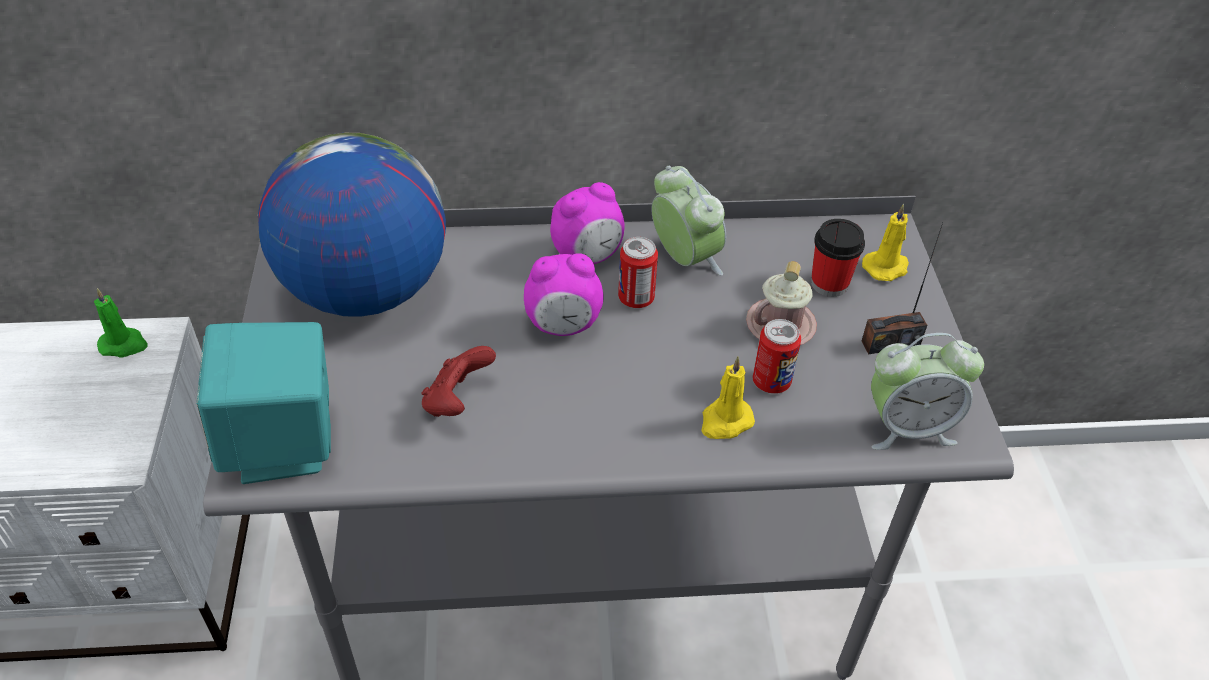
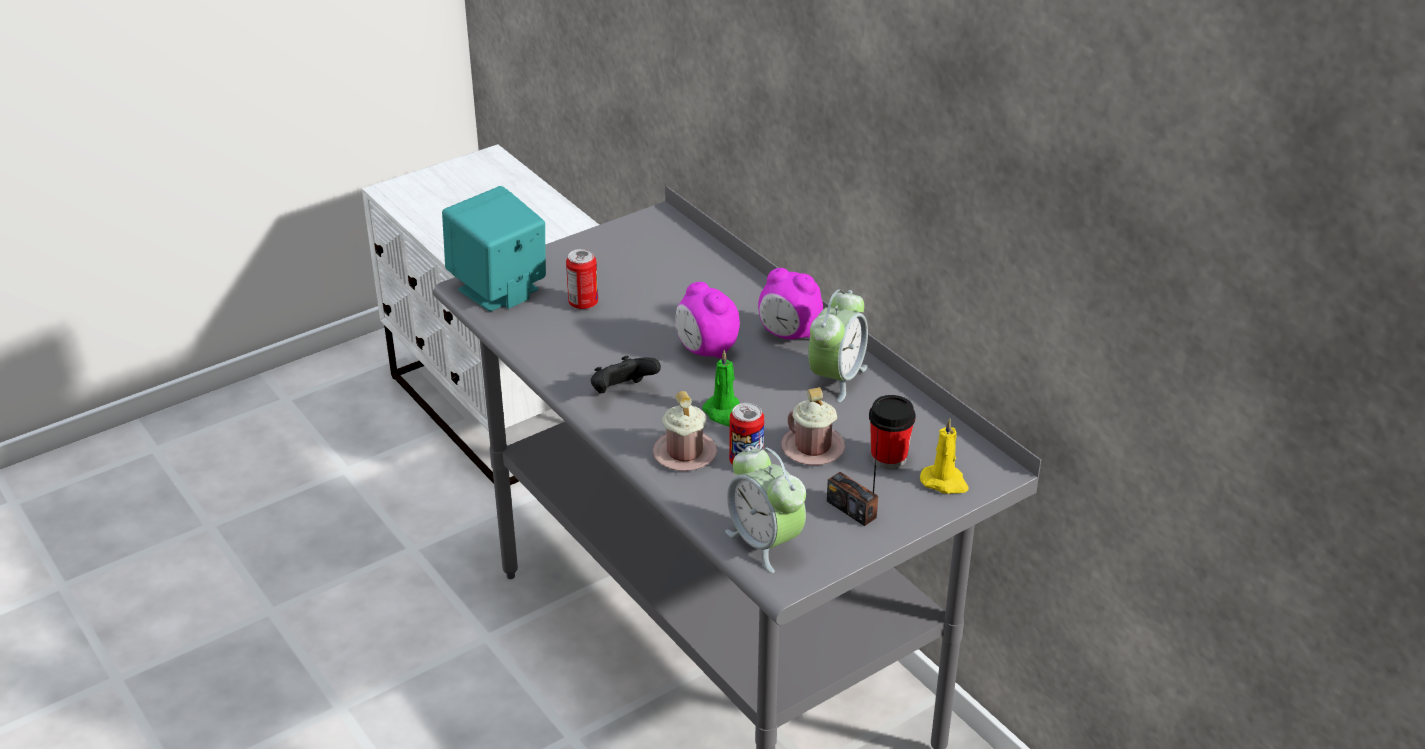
camera: 60 degrees right, 10 degrees down
(124, 345) = (573, 232): green candle -> green candle (724, 413)
(365, 291) = (653, 261): globe -> none
(457, 401) = (593, 336): red game controller -> none
(581, 423) = (622, 392): none -> black game controller
(636, 298) = (768, 371): can -> can (583, 303)
(725, 421) = (684, 453): yellow candle -> pink mug

